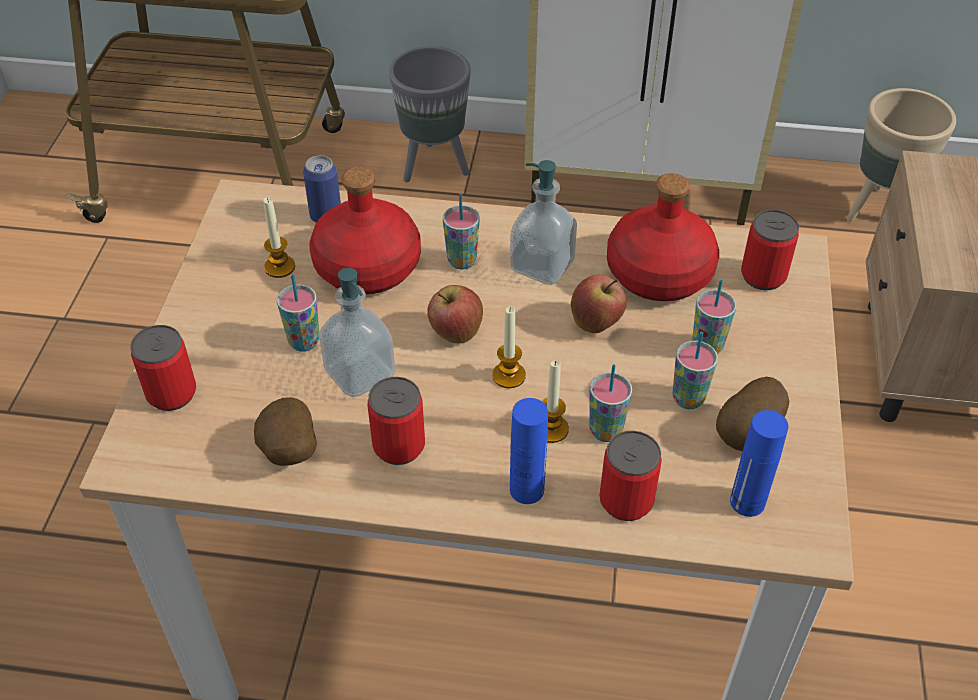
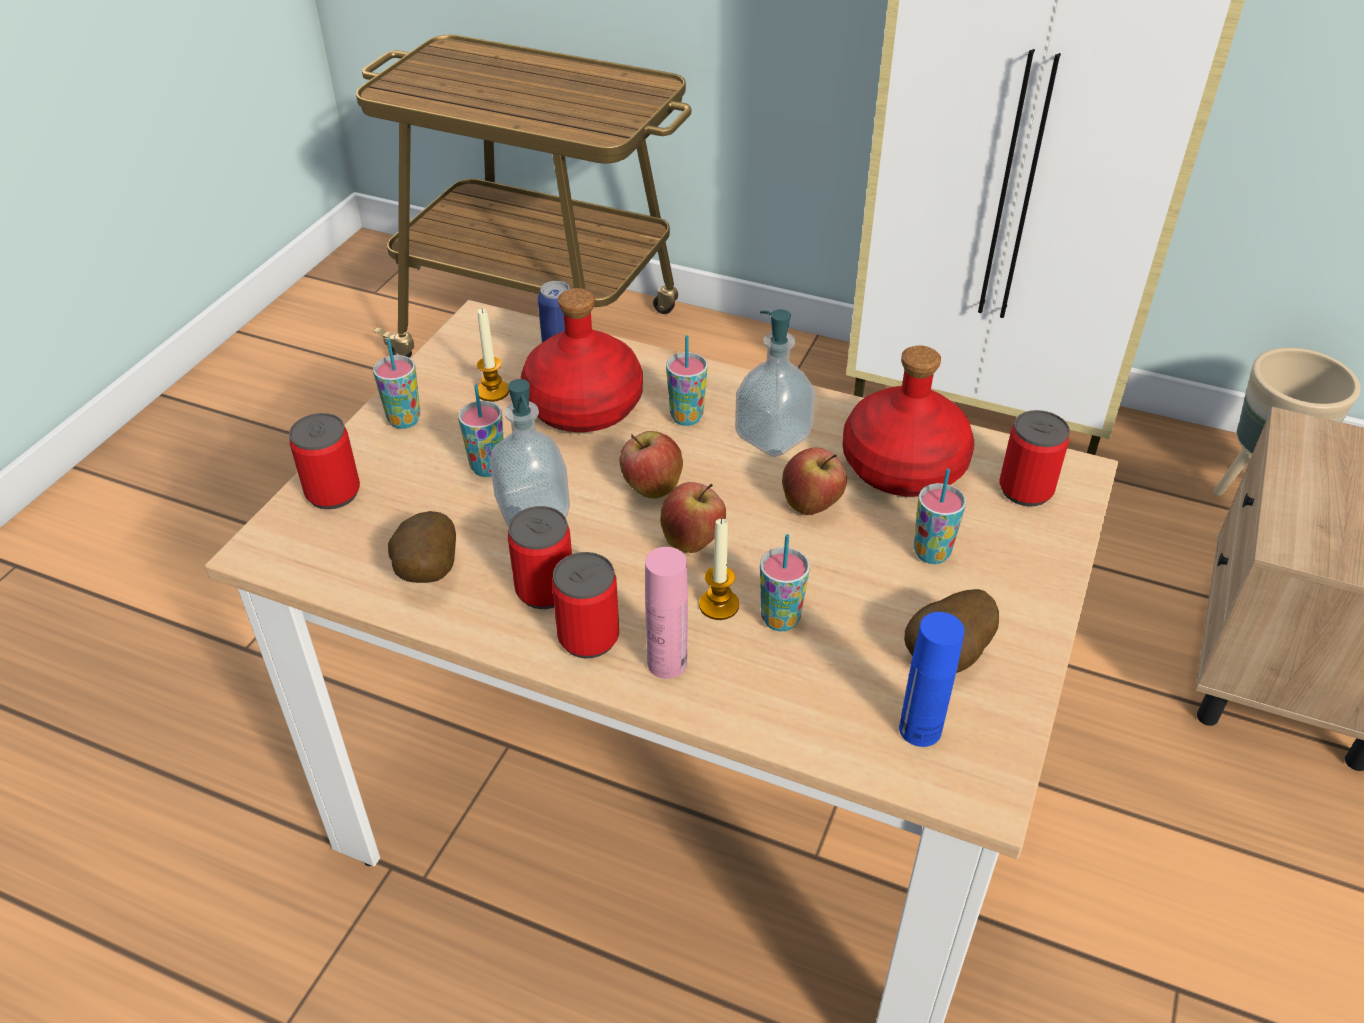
camera: 15 degrees right, 5 degrees down
(433, 166) = (757, 362): grey planter -> none
(509, 376) = (693, 541): candle -> apple
(526, 490) = (667, 663): blue bottle -> pink bottle
(626, 501) = (776, 698): can -> can (588, 637)
(688, 399) = (889, 604): cup -> cup (404, 420)

